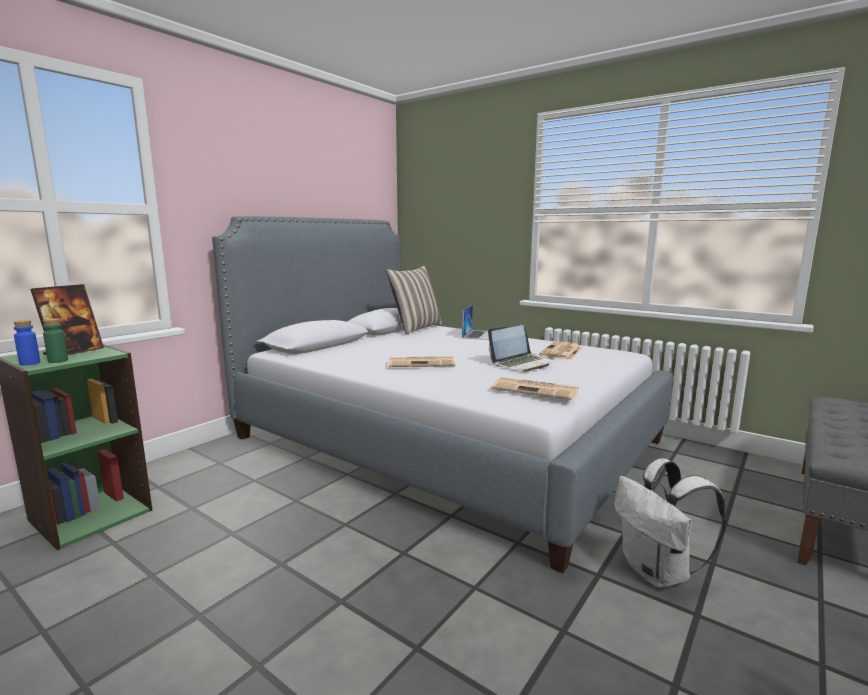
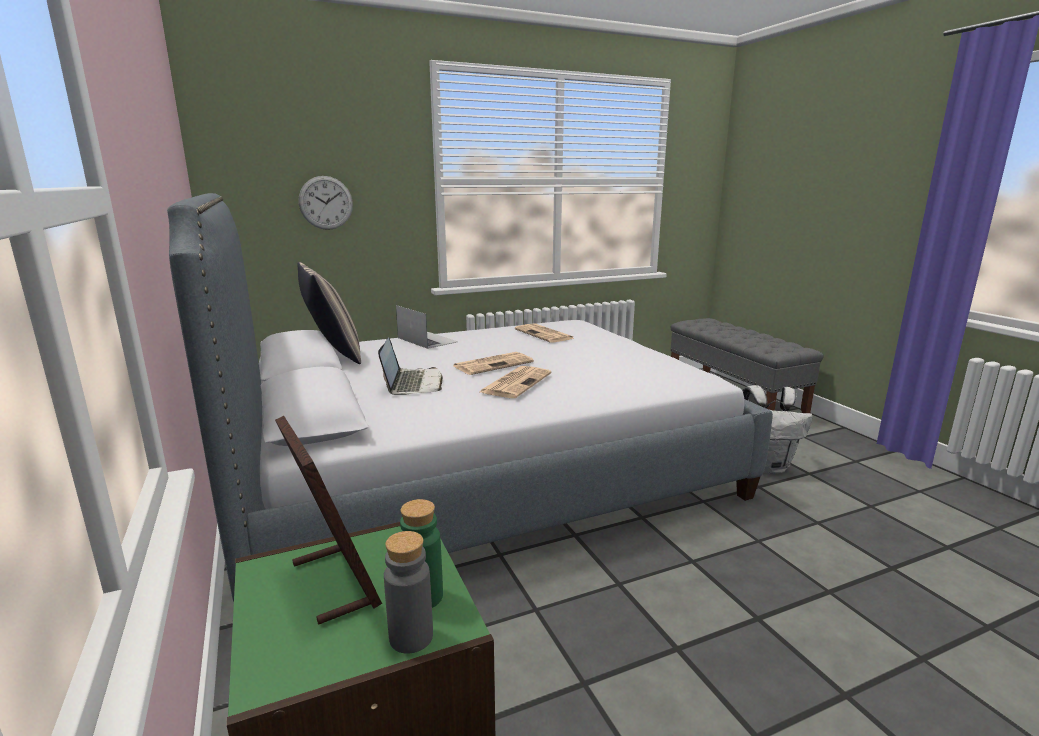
camera: 60 degrees left, 5 degrees up
(30, 363) = (411, 637): blue bottle -> grey bottle
(459, 228) = (326, 203): none -> wall clock
(522, 364) = (572, 353): laptop -> laptop (413, 383)
(536, 389) = (663, 366): newspaper -> newspaper (493, 364)

